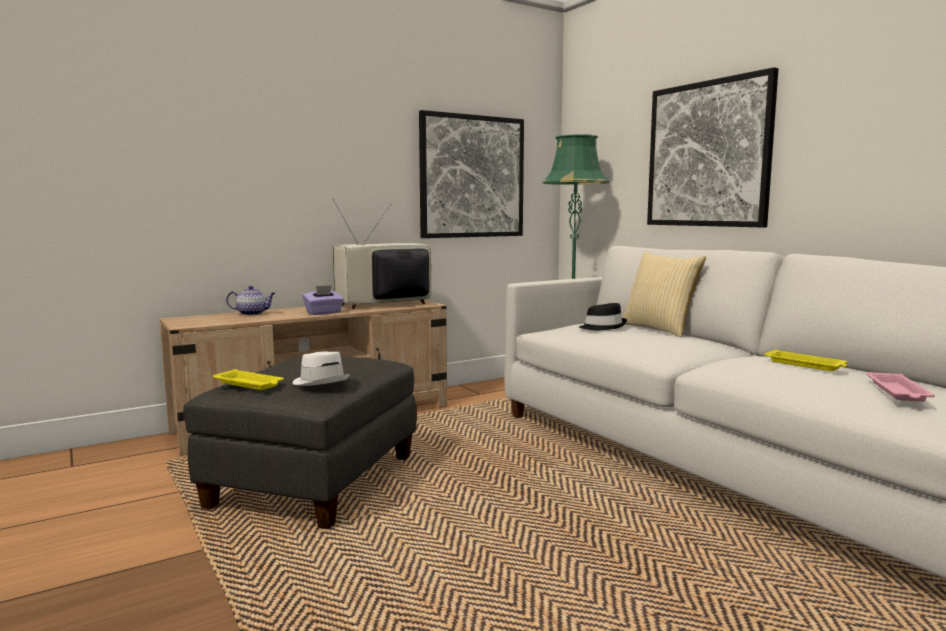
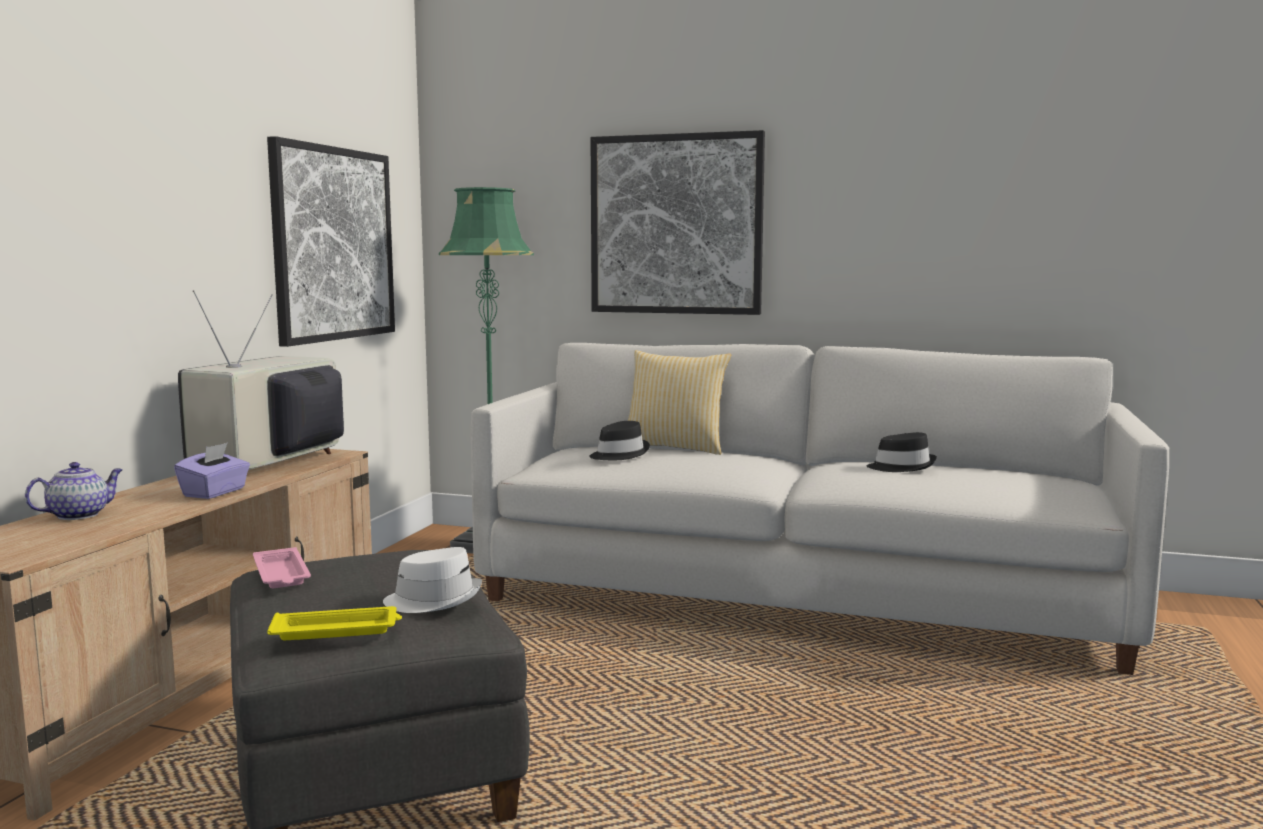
camera: 40 degrees left, 0 degrees up
(806, 365) = (901, 467): yellow tray -> black hat
(898, 392) = (1008, 480): pink tray -> pink tray (281, 574)

